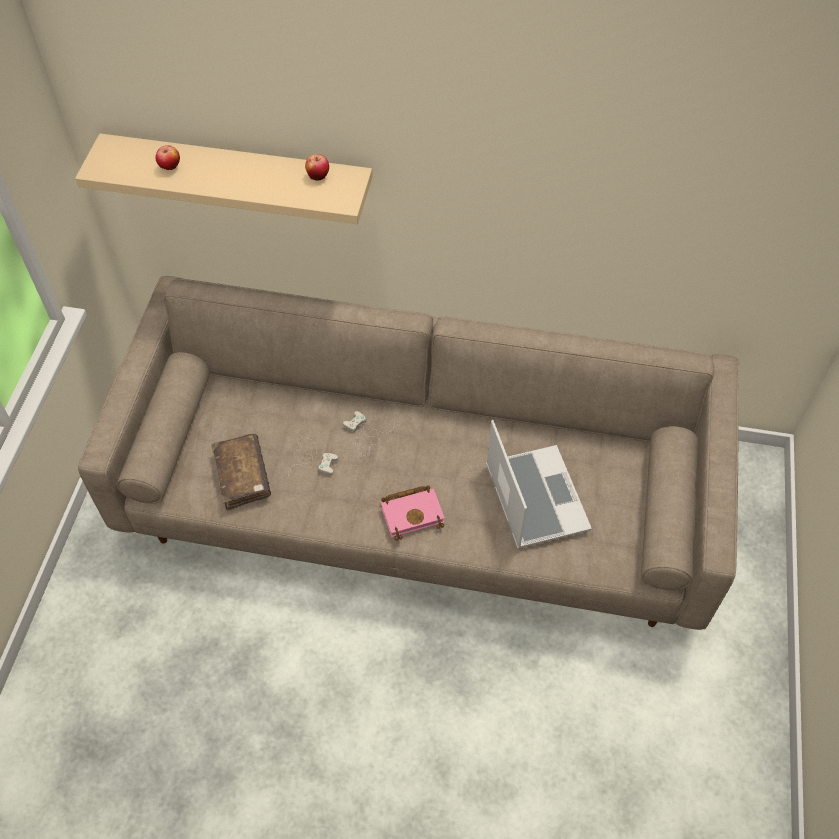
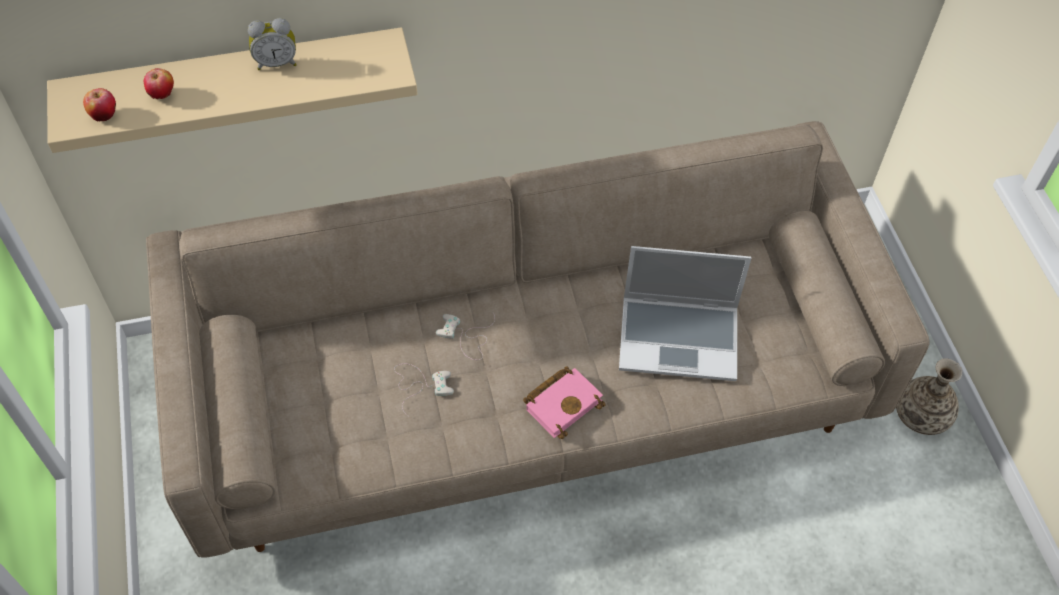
camera: 25 degrees left, 0 degrees up
(242, 476) = (352, 434): brown book -> none
(263, 168) = (276, 63): none -> alarm clock
(318, 176) = (346, 54): apple -> apple (104, 115)
(534, 497) = (680, 338): laptop -> laptop turned 135 degrees clockwise
(741, 644) = (921, 416): none -> vase

